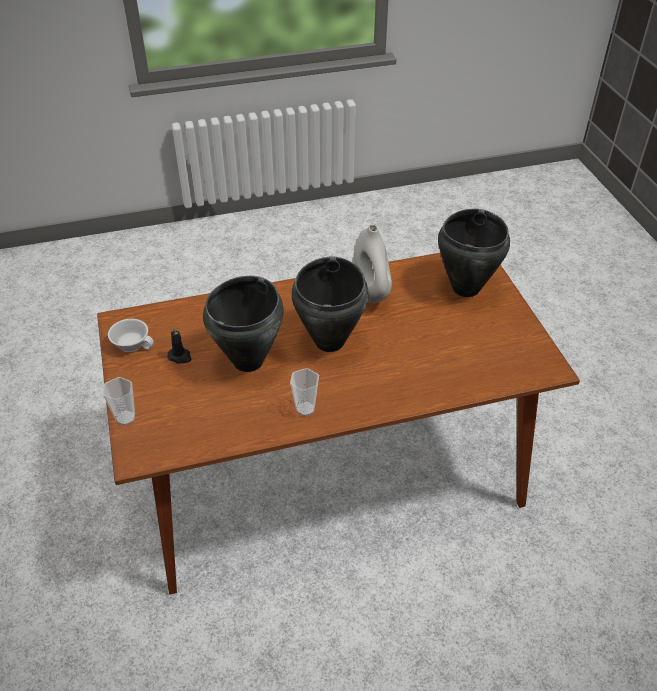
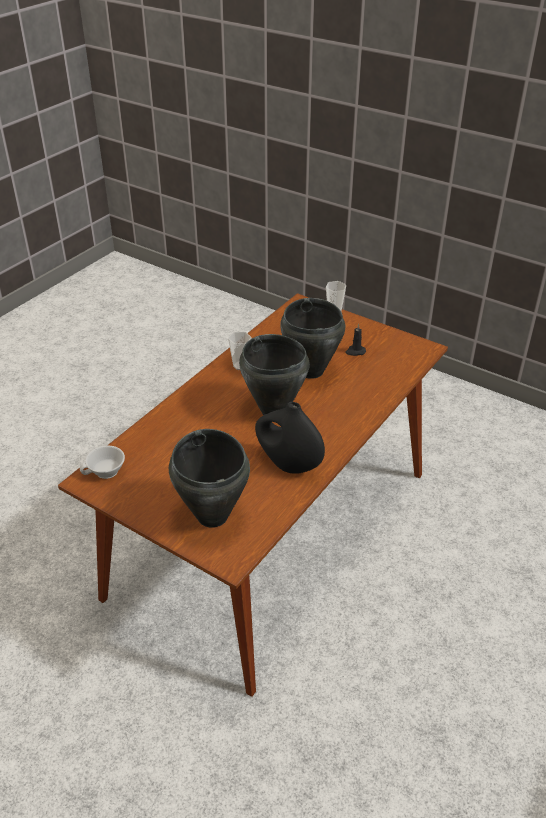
camera: 140 degrees right, 5 degrees down
(133, 343) = (394, 343): white cup -> white cup (106, 472)
(371, 292) = (288, 464): white vase -> black vase

